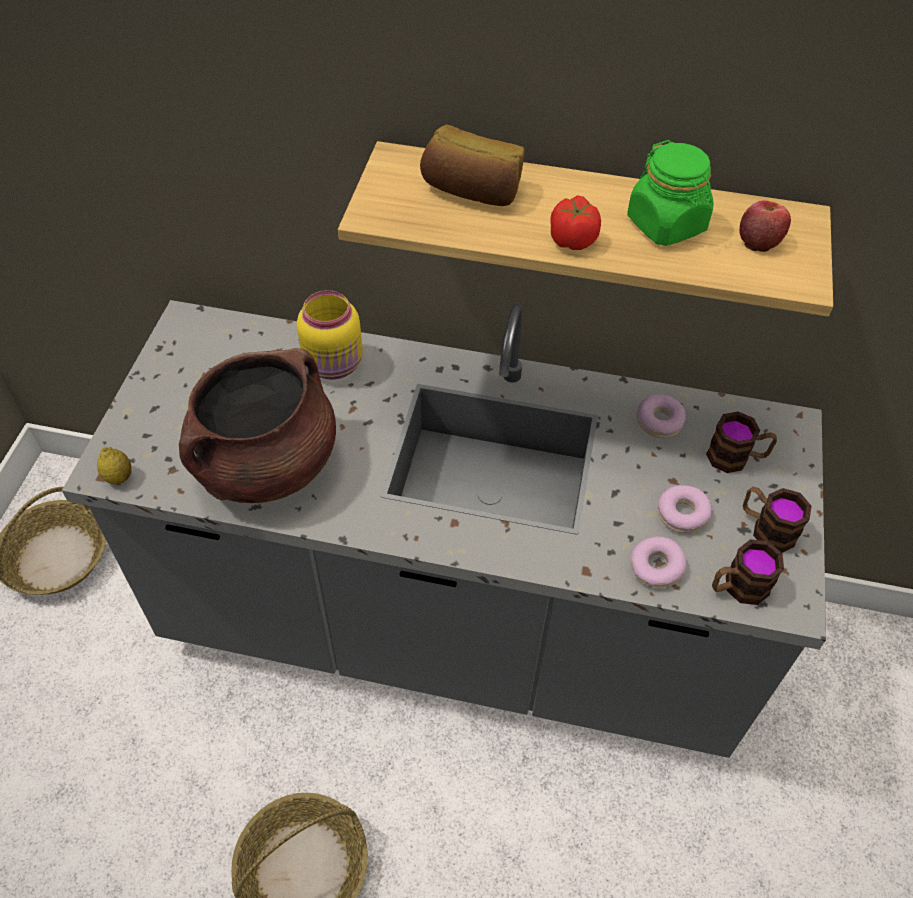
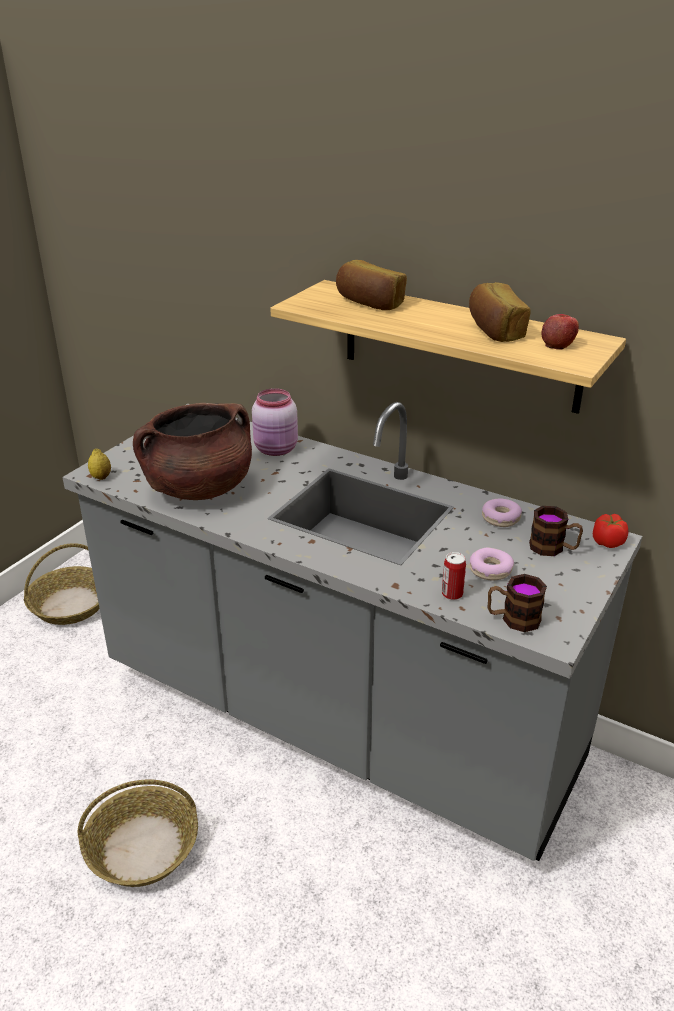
camera: 20 degrees right, 20 degrees down
(335, 365) = (276, 450): yellow jar -> pink jar
(573, 239) = (422, 328): tomato -> tomato (608, 542)
(656, 567) = (452, 594): donut -> can
(666, 224) = (494, 330): green jar -> bread
(766, 528) = (556, 591): mug -> none

